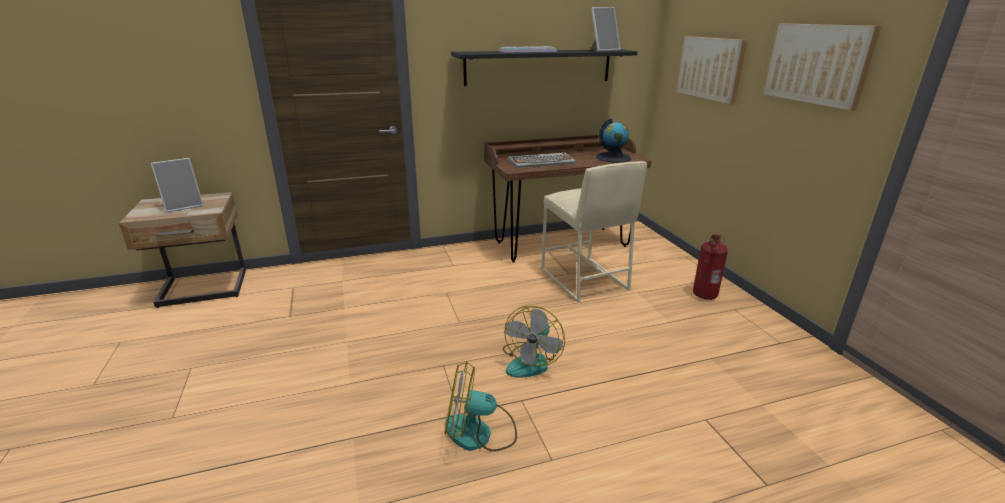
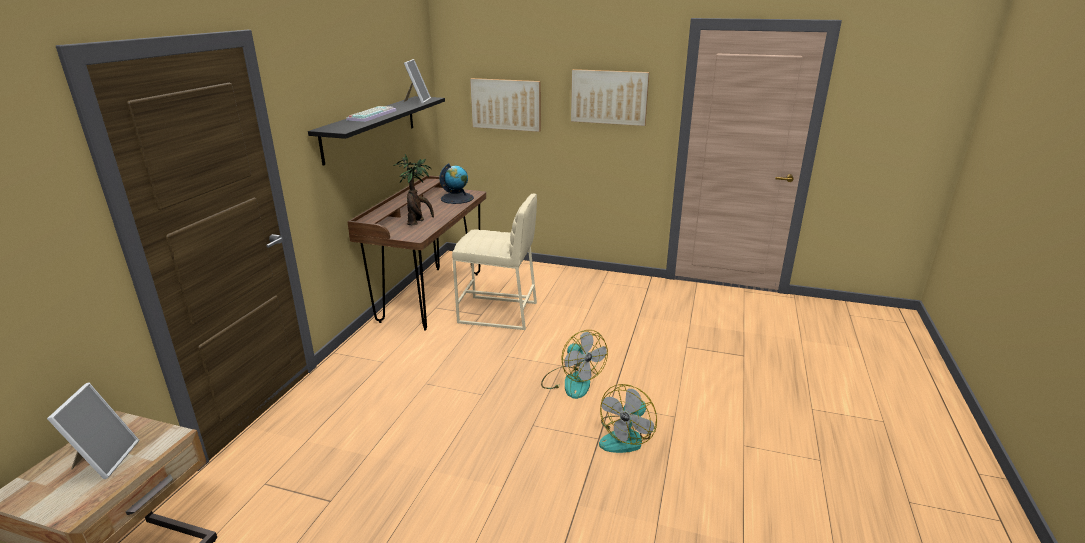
camera: 55 degrees left, 0 degrees up
(541, 162) = (418, 222): keyboard -> potted plant
(704, 294) = (575, 282): fire extinguisher -> none

